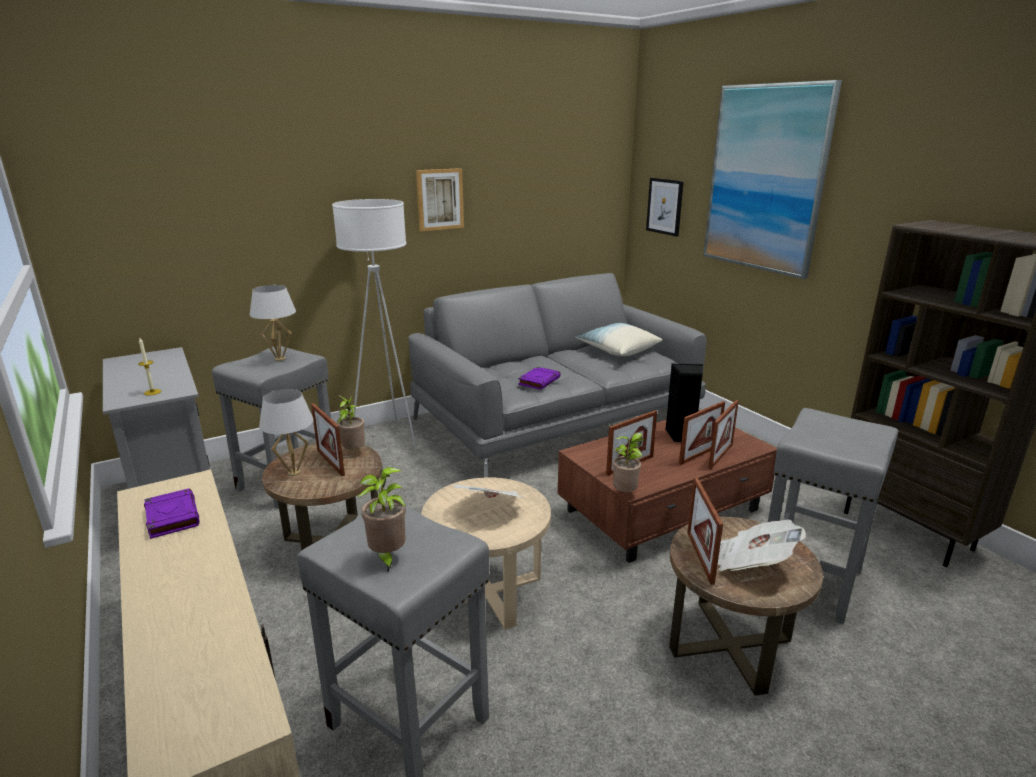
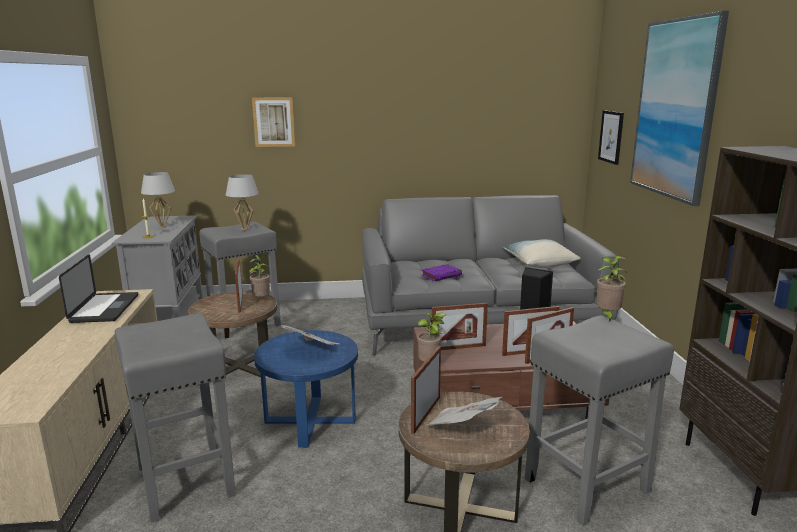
camera: 25 degrees right, 5 degrees down
(172, 517) = (105, 308): purple book -> laptop
(294, 472) = (212, 305): white table lamp -> white table lamp (162, 226)
(387, 557) = (155, 340): potted plant -> potted plant (607, 316)
(388, 439) = (335, 309): white floor lamp -> none
(439, 199) = (400, 121): picture -> picture (274, 122)
(488, 591) = (310, 421): beige side table -> blue side table

